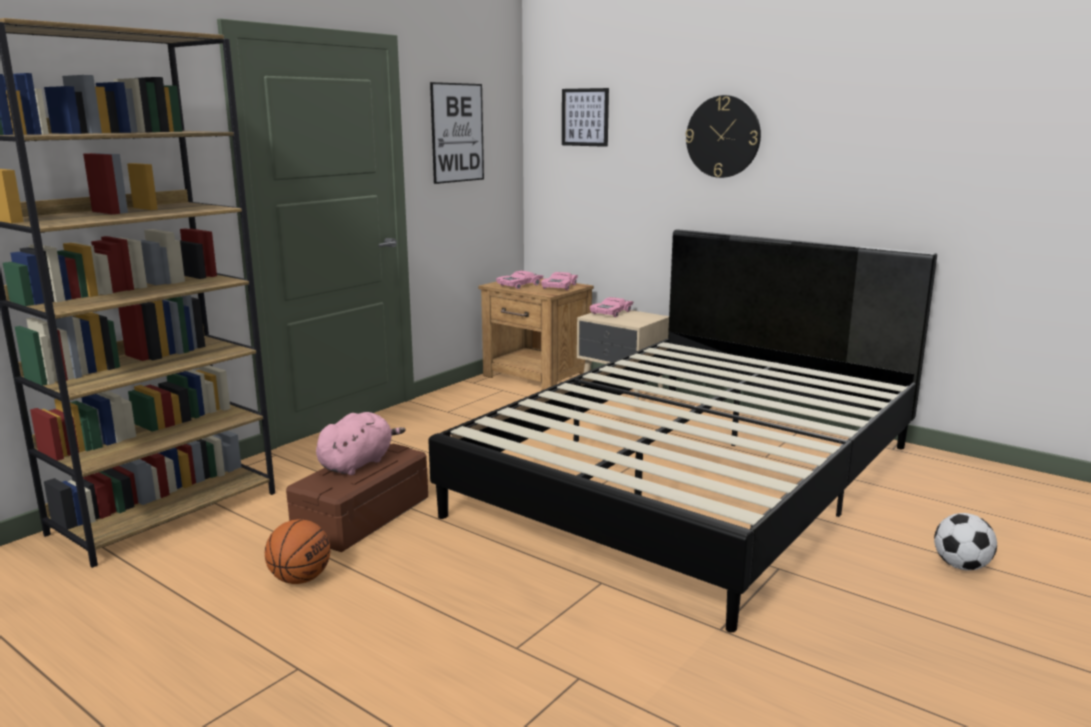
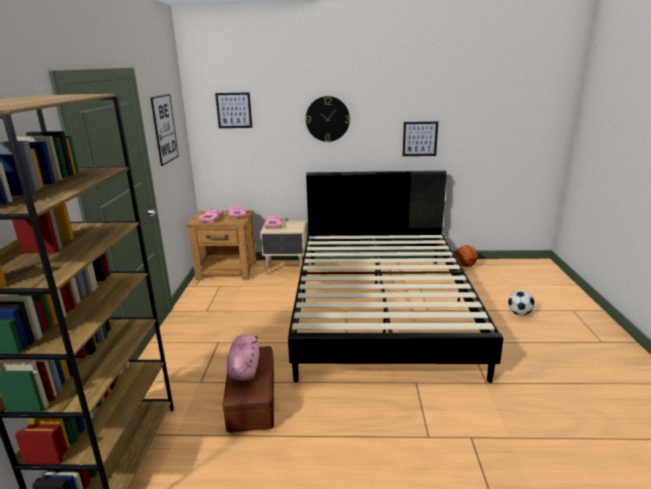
camera: 35 degrees left, 5 degrees up
(300, 579) = (272, 457): basketball -> basketball (465, 266)
(891, 184) = (420, 139): none -> picture

